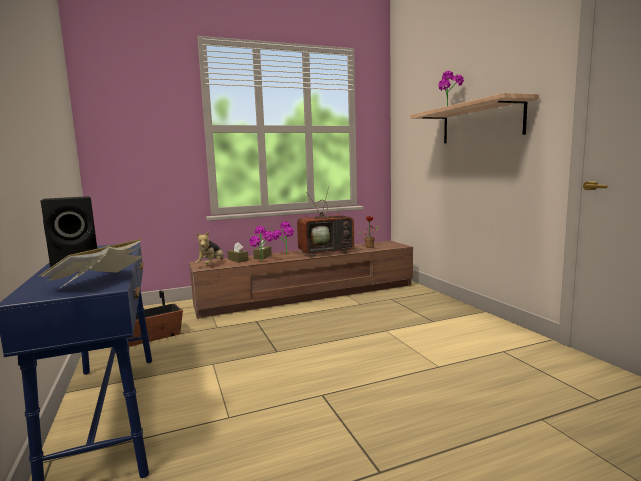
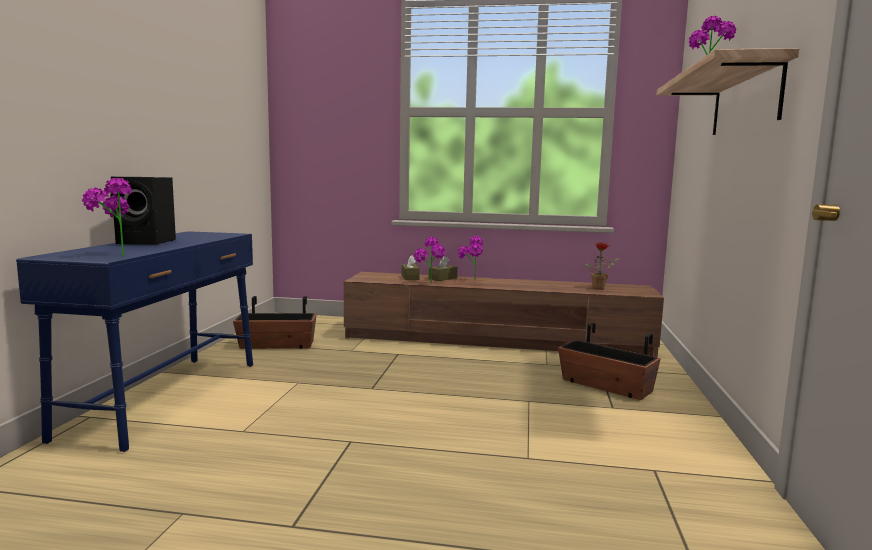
camera: 30 degrees right, 0 degrees up
(99, 282) = (113, 255): book -> potted plant
(211, 265) = (374, 278): plush toy -> none
(327, 252) = (527, 285): television -> none
(411, 309) = (606, 386): none -> planter

